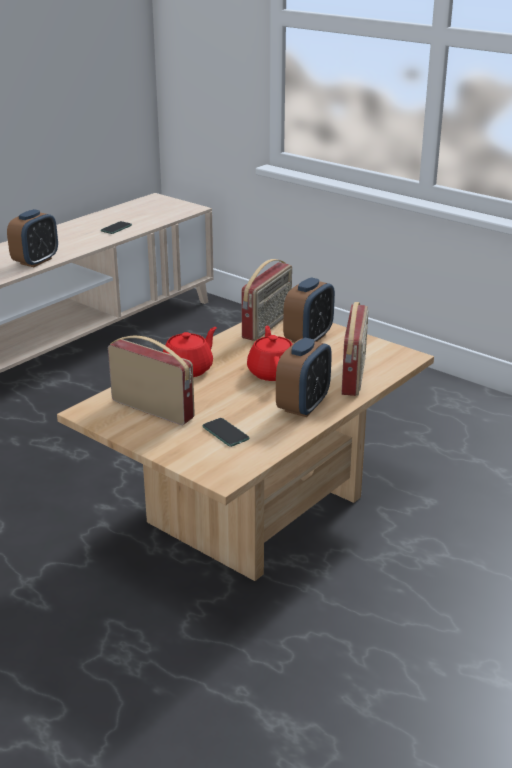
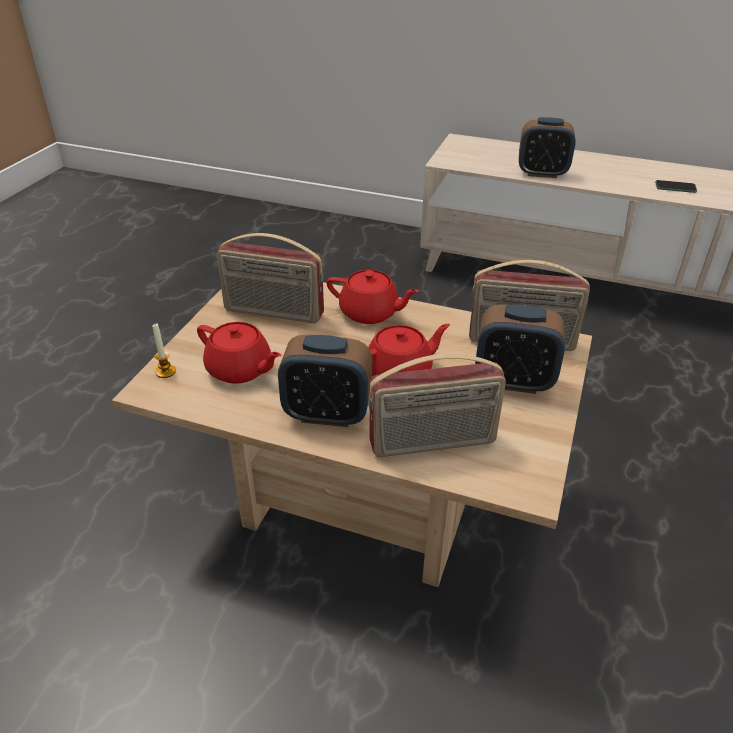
camera: 70 degrees right, 10 degrees up
(153, 409) = (273, 313): radio -> radio turned 90 degrees clockwise
(203, 467) = (165, 371): none -> candle
(225, 433) = (240, 370): phone -> red teapot

